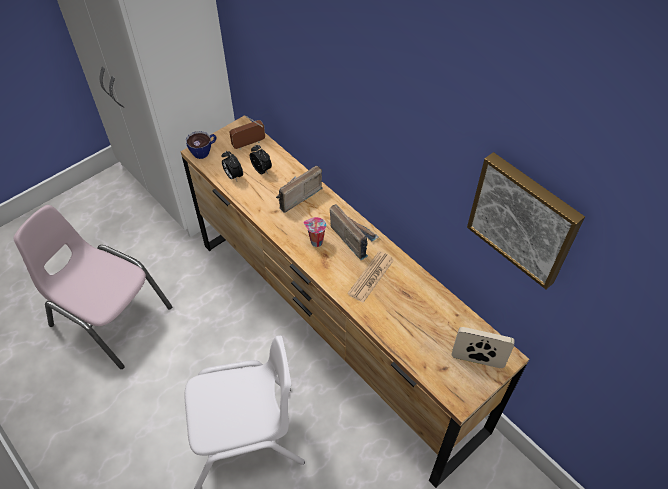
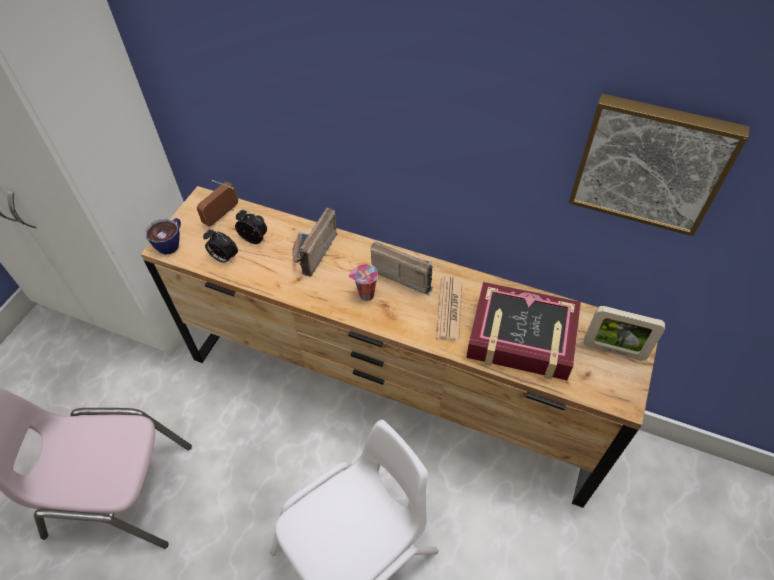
camera: 25 degrees left, 0 degrees up
(411, 320) = (521, 338): none -> book
(477, 360) = (613, 350): picture frame -> picture frame turned 150 degrees counterclockwise

